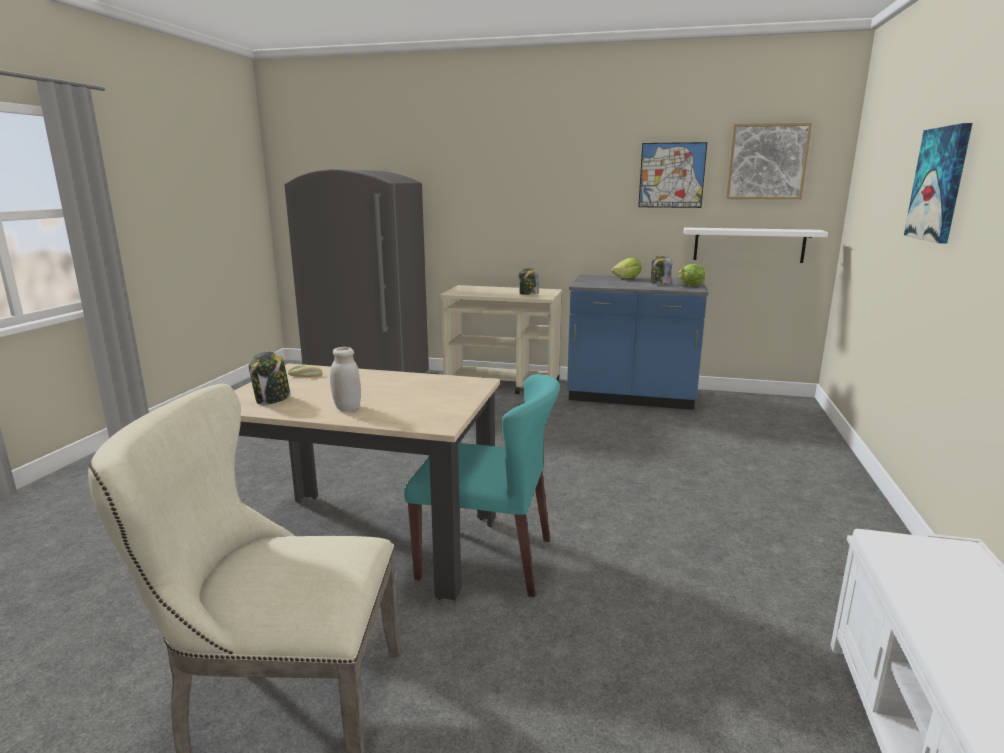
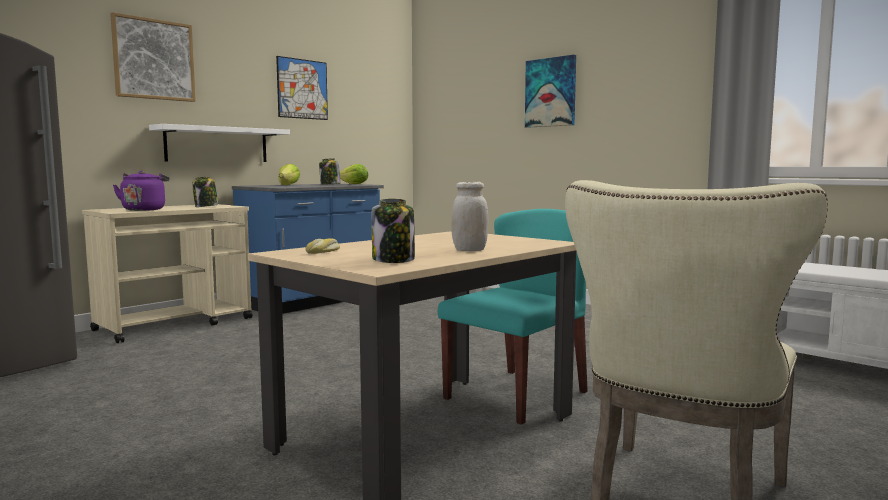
camera: 60 degrees left, 10 degrees down
(478, 292) = (144, 209): none -> purple kettle
(749, 245) = (362, 153): white shelf -> white shelf (217, 144)
(767, 162) = (366, 84): picture -> picture (153, 59)

